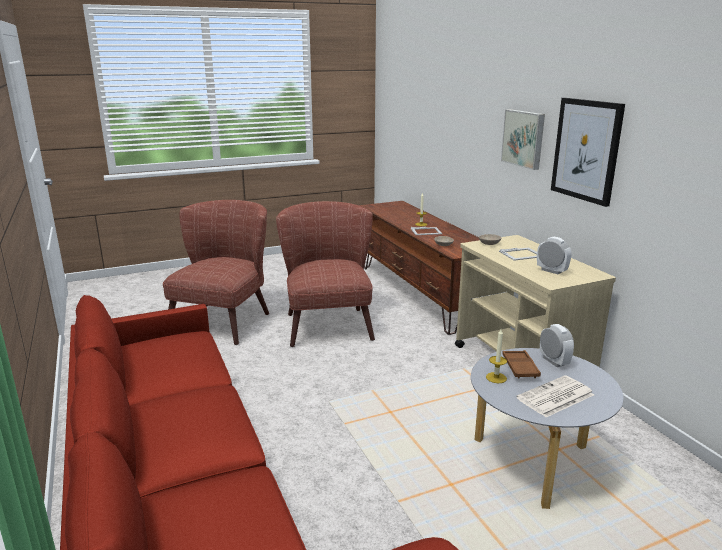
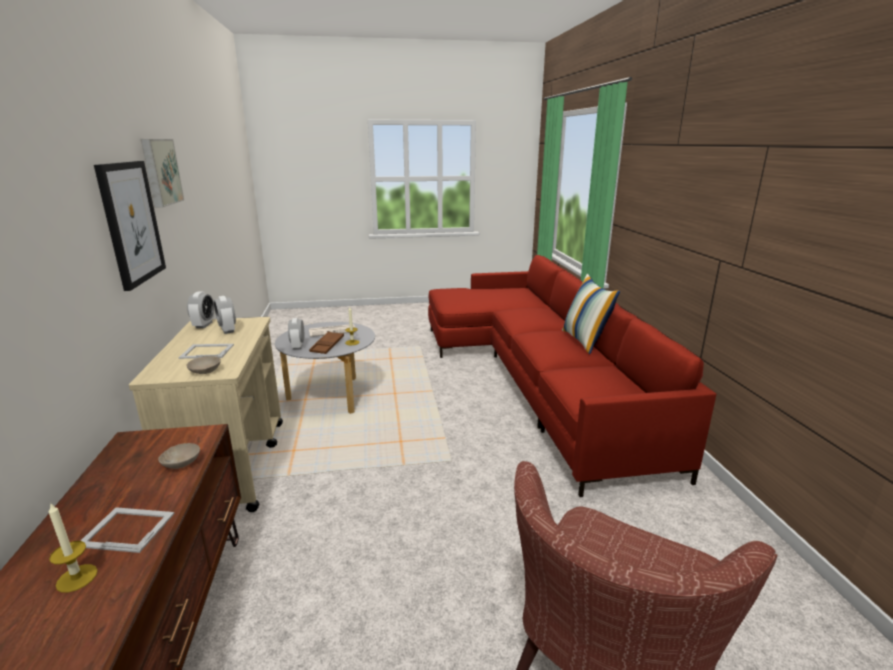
camera: 165 degrees left, 0 degrees up
(141, 433) = (585, 341): none -> pillow
(328, 322) = (399, 618): brown armchair -> none
(524, 138) = (68, 247): picture -> picture (160, 172)
(587, 273) = (204, 325): none -> alarm clock

